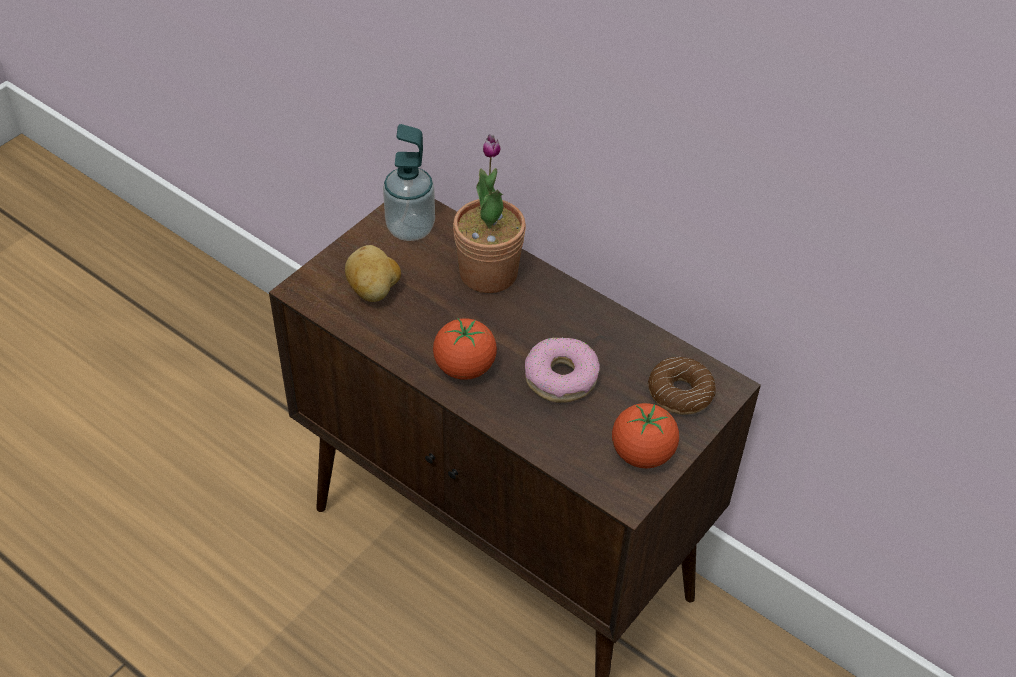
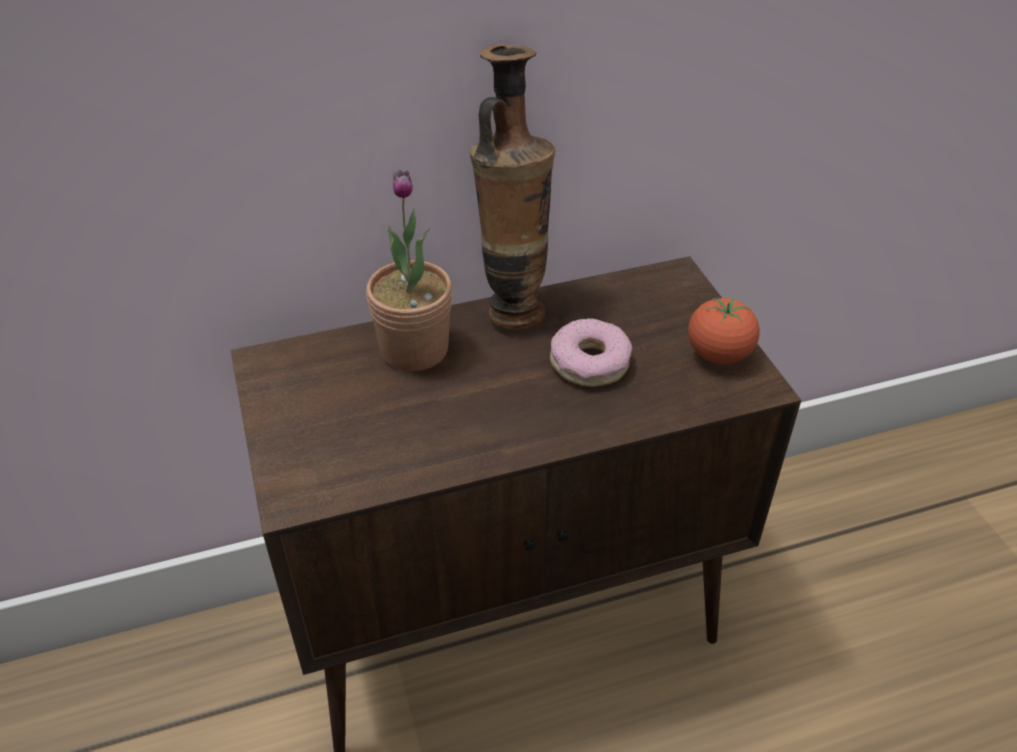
camera: 55 degrees left, 5 degrees down
(374, 291) = (354, 442): potato -> none
(410, 228) = (296, 376): soap dispenser -> none
(464, 367) = (522, 421): tomato -> none
(586, 303) = (513, 306): none -> vase
(680, 393) = (666, 301): donut -> none

